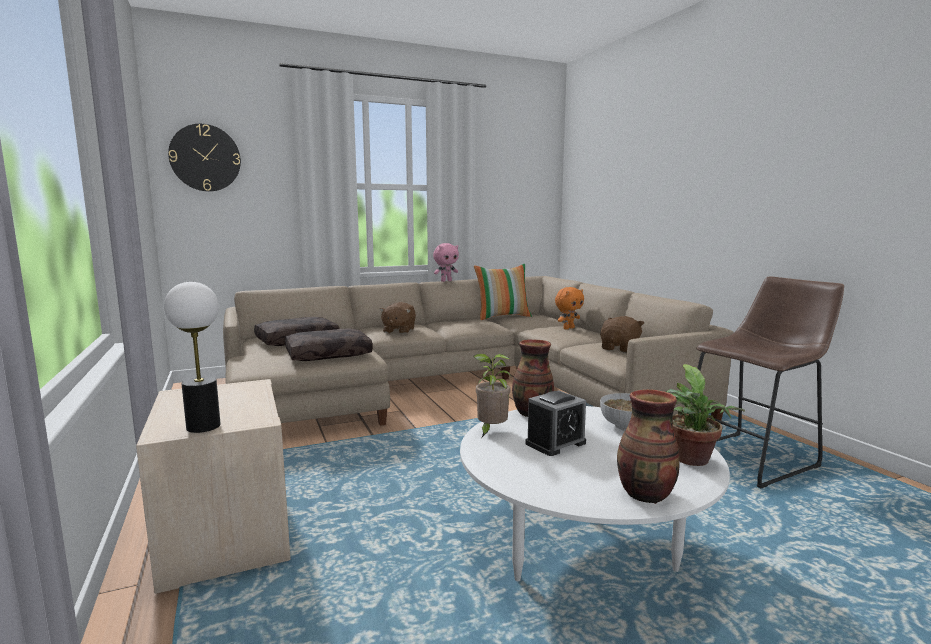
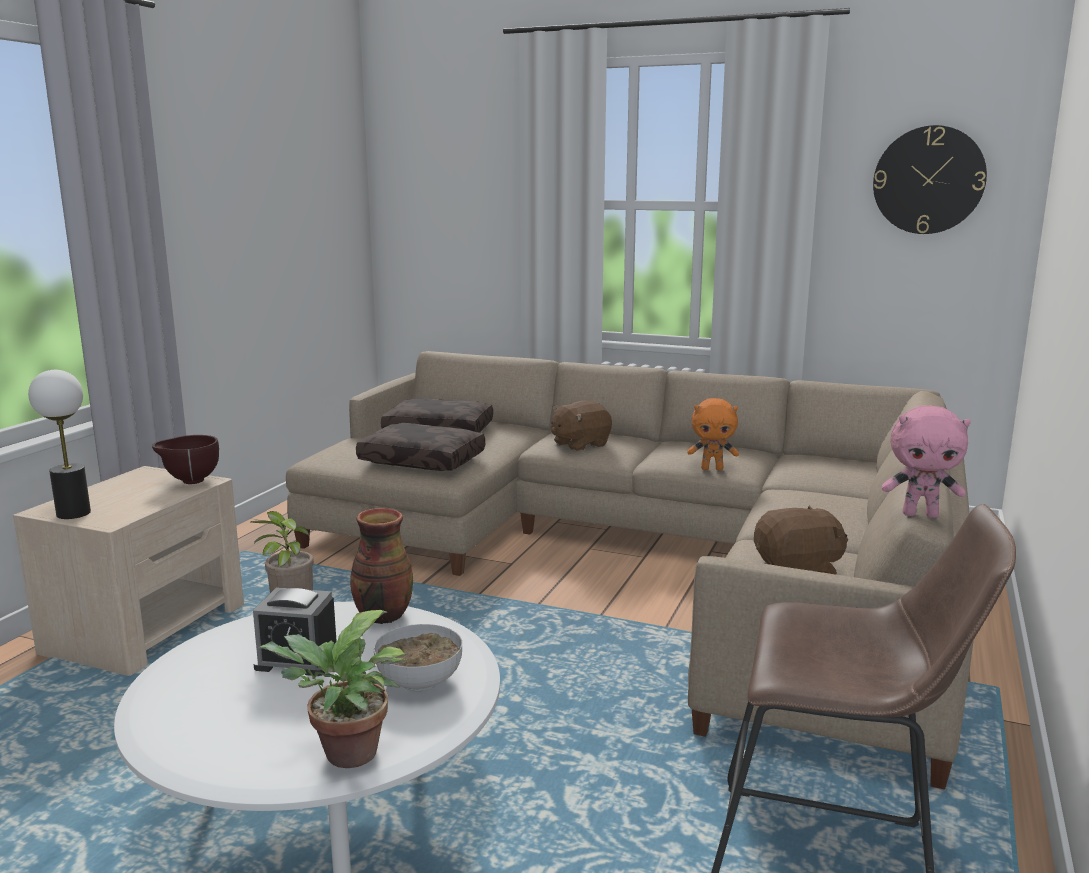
camera: 45 degrees right, 5 degrees up
(205, 158) = (423, 169): wall clock -> wall clock (928, 180)
(241, 387) = (189, 481): none -> brown bowl
(446, 281) = (715, 374): pink plush toy -> pink plush toy (920, 514)
(503, 317) = (801, 455): pillow -> none
(568, 328) = (838, 506): orange plush toy -> orange plush toy (712, 469)
(646, 495) = (196, 755): vase -> none

